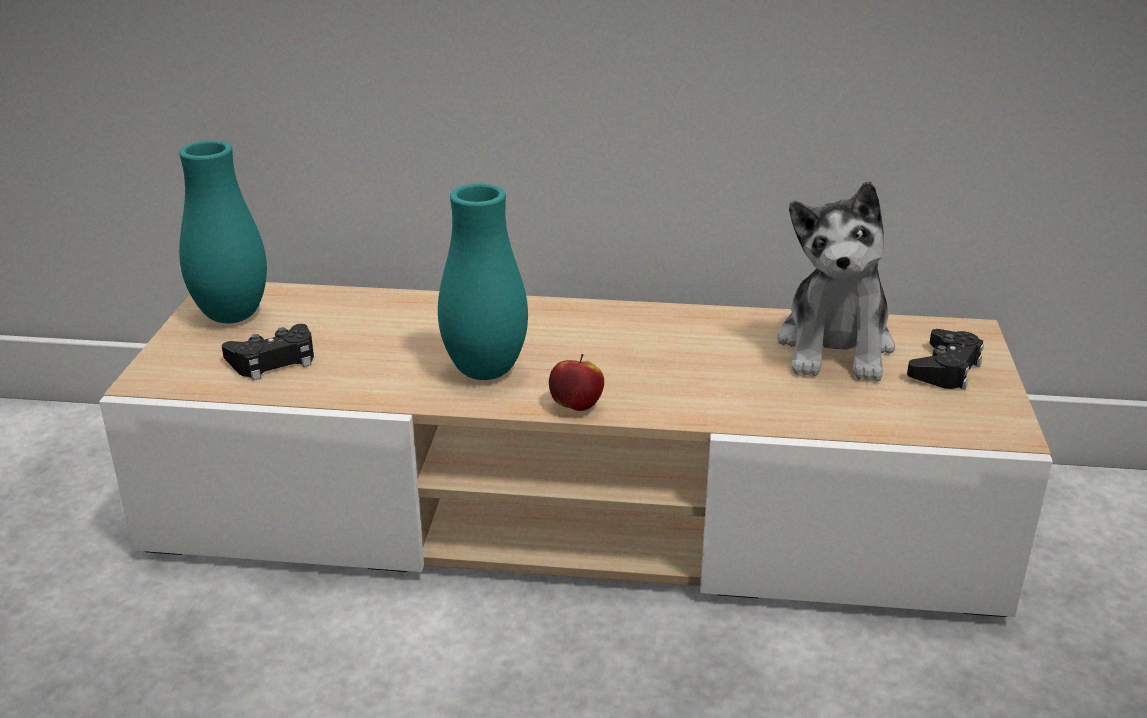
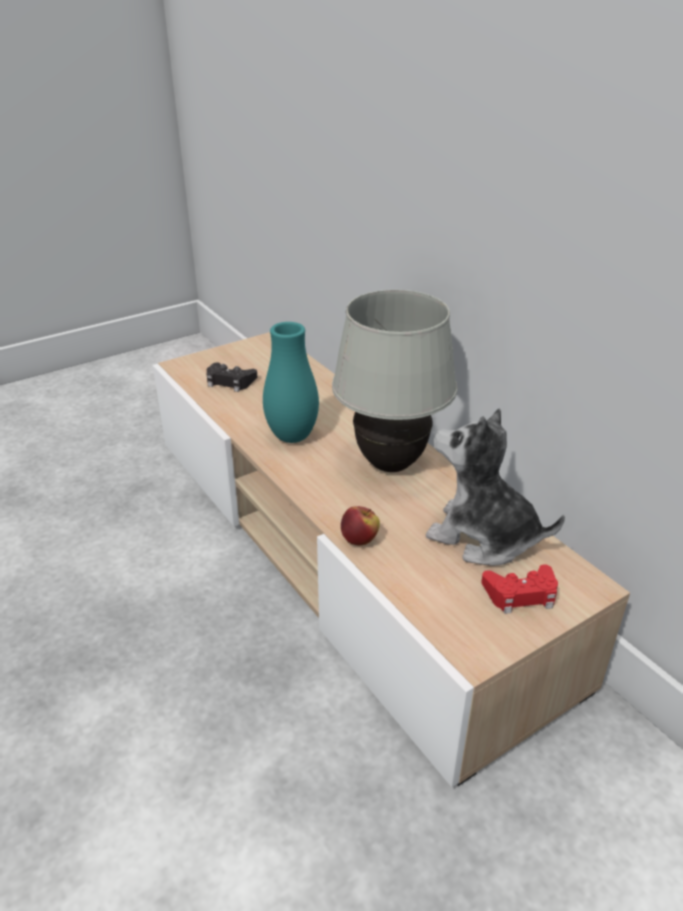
camera: 50 degrees right, 5 degrees up
(232, 316) = (253, 353): turquoise vase -> none
(576, 406) = (293, 478): apple -> apple (359, 539)
(639, 337) = (391, 464): none -> white table lamp
(836, 347) = (482, 537): plush toy -> plush toy turned 60 degrees clockwise
(945, 369) = (521, 594): black game controller -> red game controller

